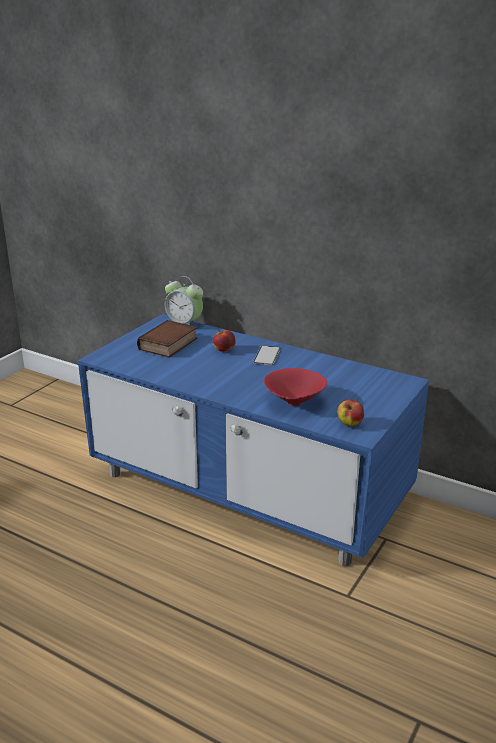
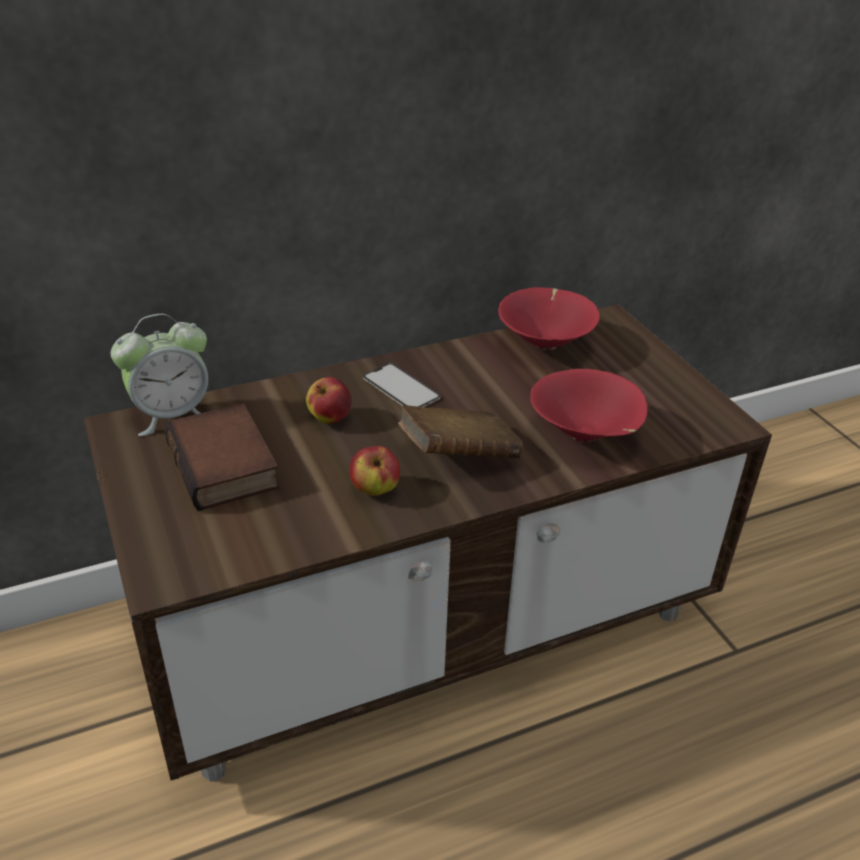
camera: 55 degrees left, 10 degrees up
(237, 381) = (458, 456): none -> brown book
(249, 488) = (426, 615): blue tv stand -> brown tv stand
(349, 424) = (690, 419): apple -> apple (374, 490)
(357, 373) = (546, 343): none -> red bowl

